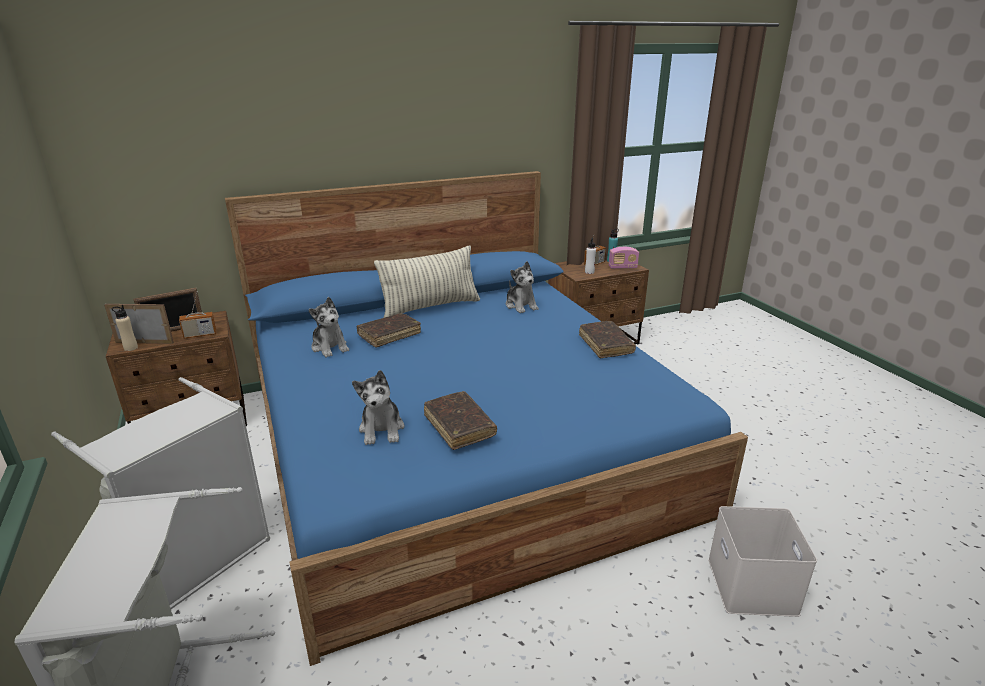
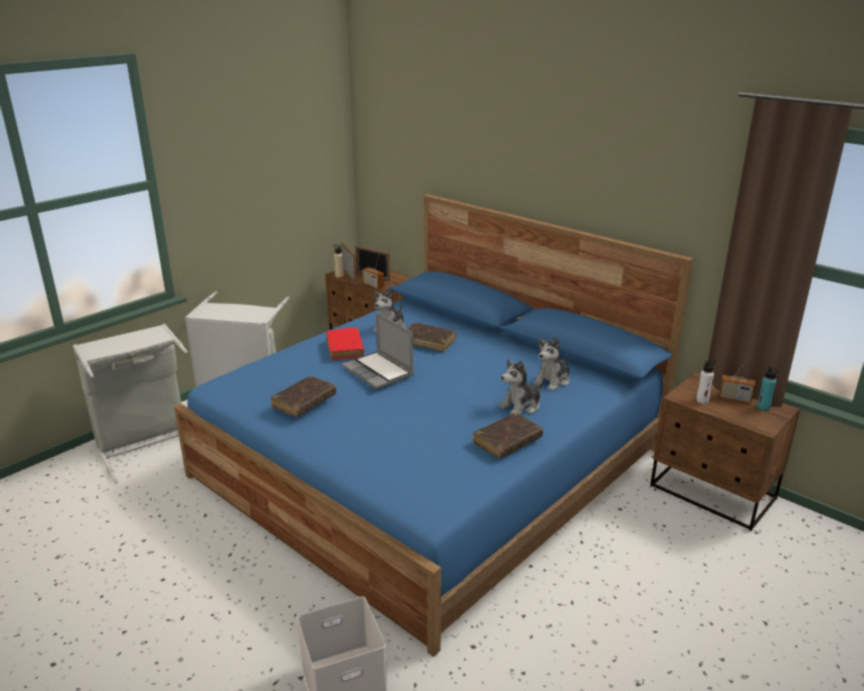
camera: 65 degrees right, 0 degrees up
(348, 380) = (345, 349): none -> red book
(382, 429) = (285, 377): plush toy -> plush toy (521, 406)
(430, 307) = (500, 343): pillow -> none
(431, 370) = (379, 372): none -> laptop
(622, 267) = (750, 419): radio -> none

